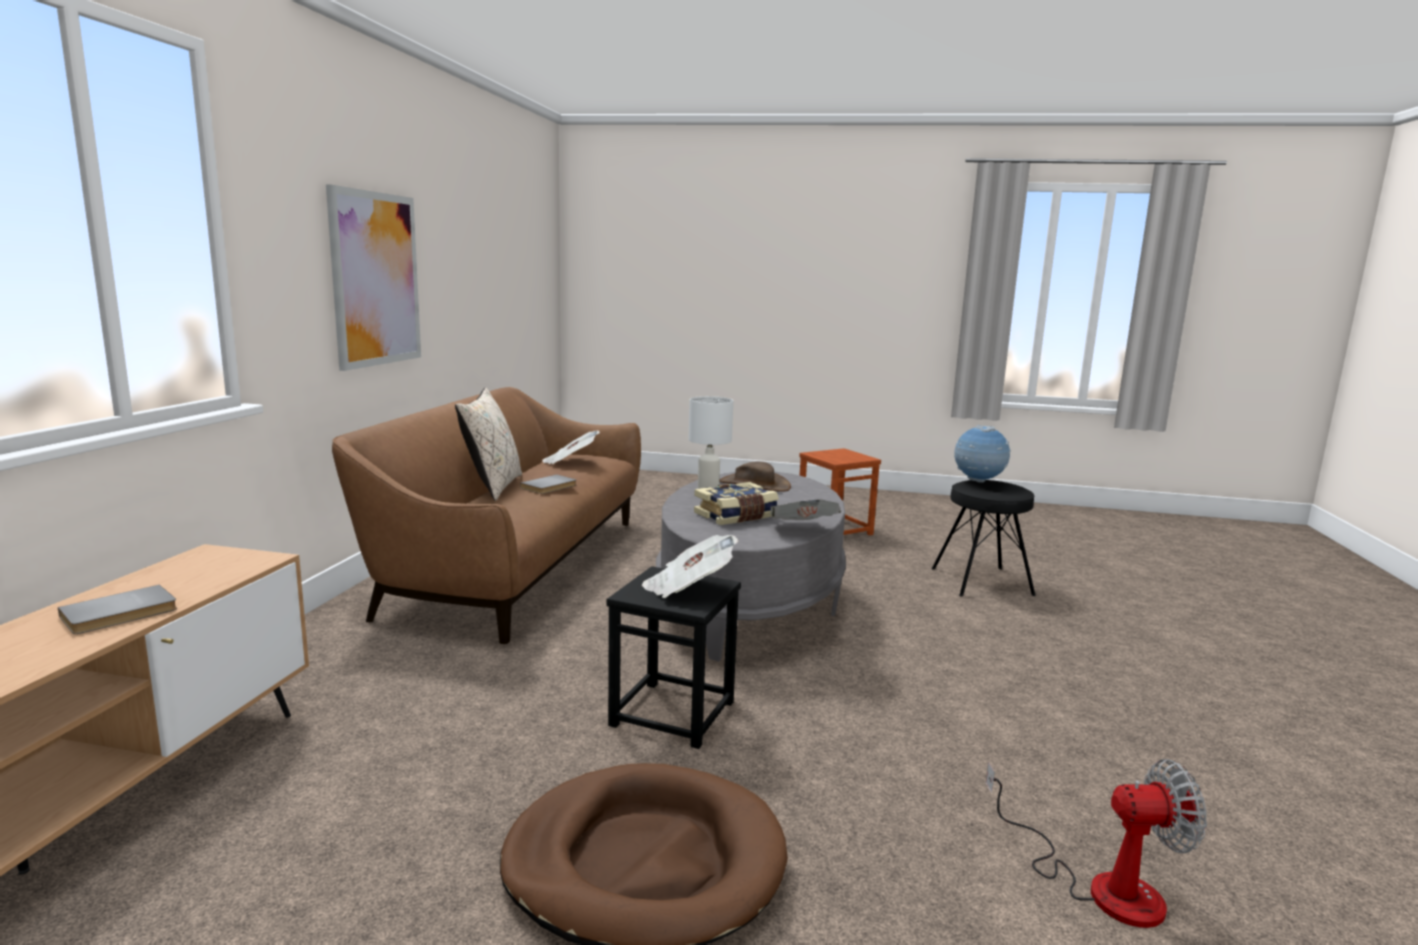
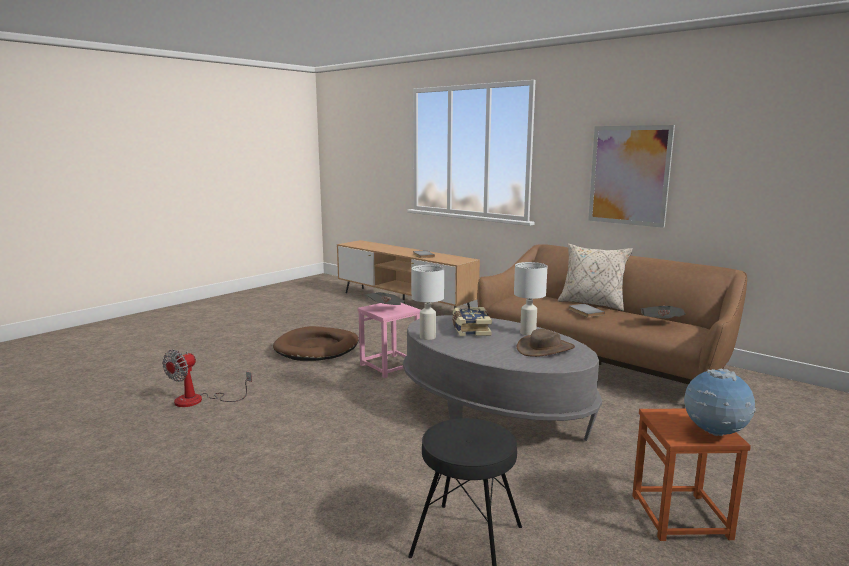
camera: 120 degrees right, 0 degrees up
(673, 713) = (390, 366): black stool -> pink stool
(803, 530) = (428, 337): newspaper -> white table lamp
(978, 482) = (495, 437): globe -> globe (714, 434)

